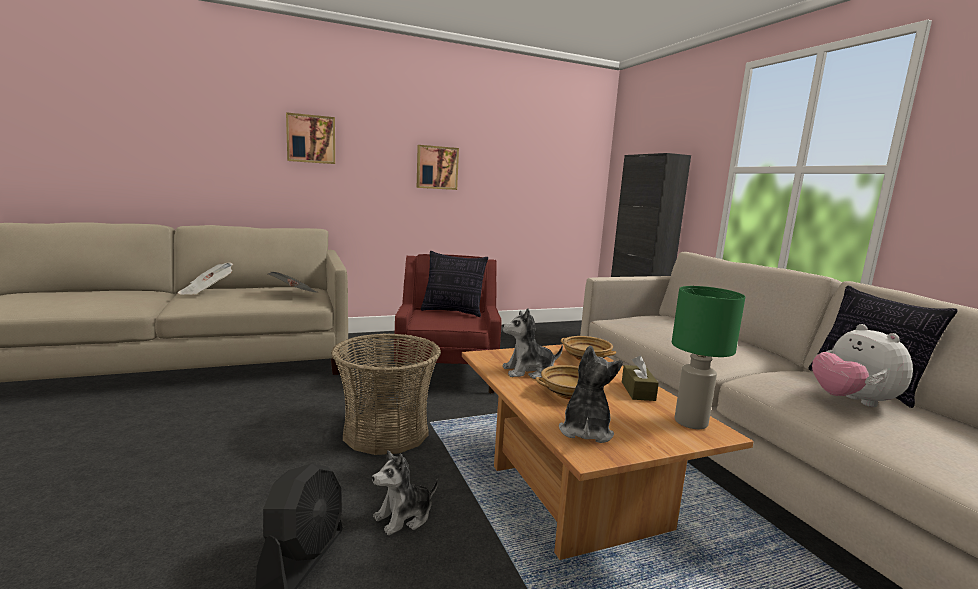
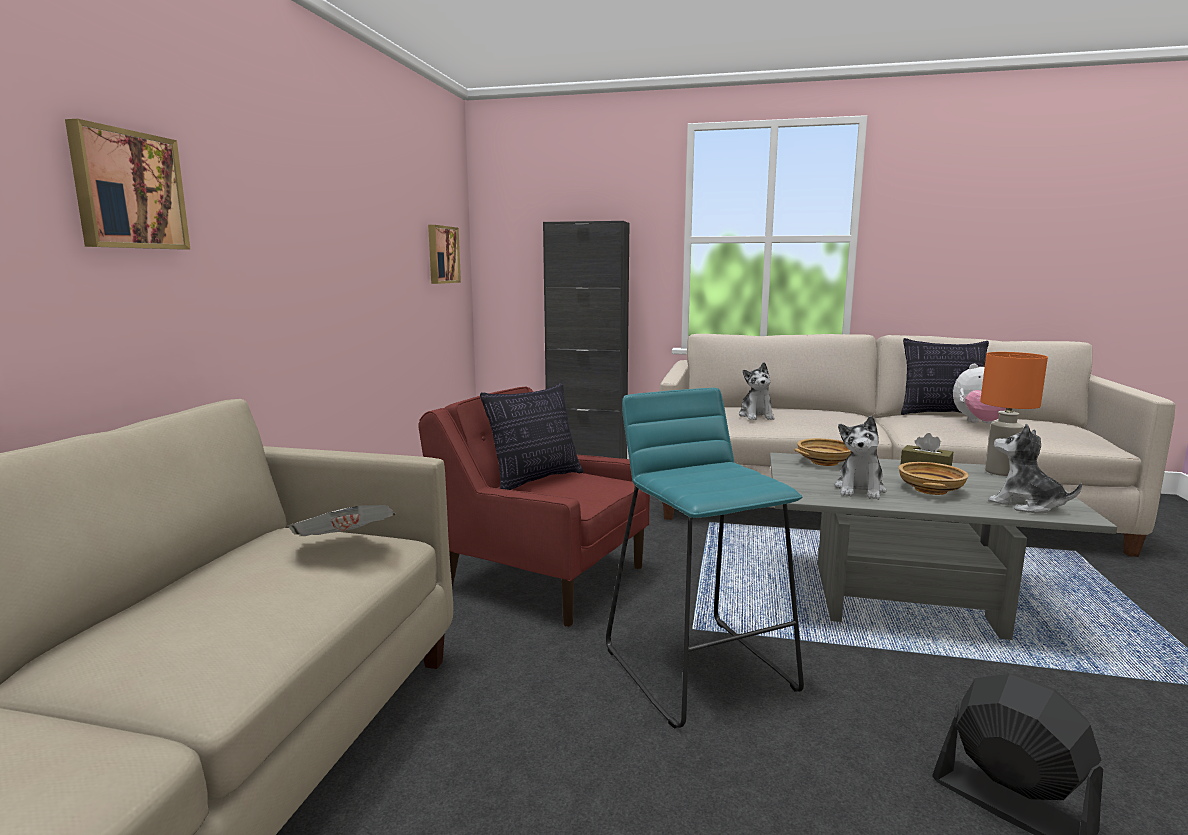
camera: 55 degrees left, 0 degrees up
(207, 292) = (151, 633): newspaper -> none
(386, 432) = (700, 668): basket -> turquoise stool
(404, 517) = (925, 706): plush toy -> plush toy (756, 416)
(437, 167) = (324, 248): picture -> picture (442, 254)
(571, 496) = (902, 601): brown coffee table -> grey coffee table
(689, 422) = (1000, 472): green table lamp -> orange table lamp

